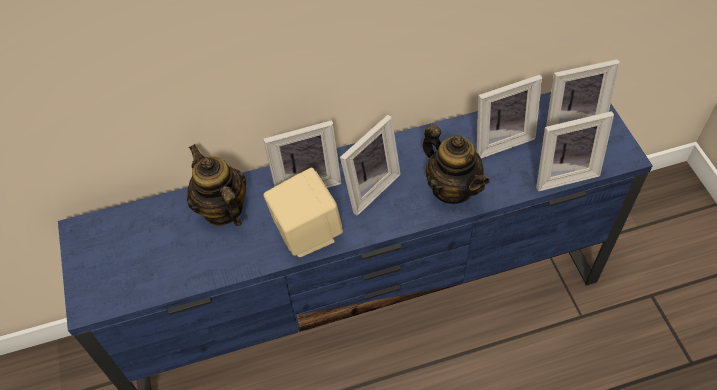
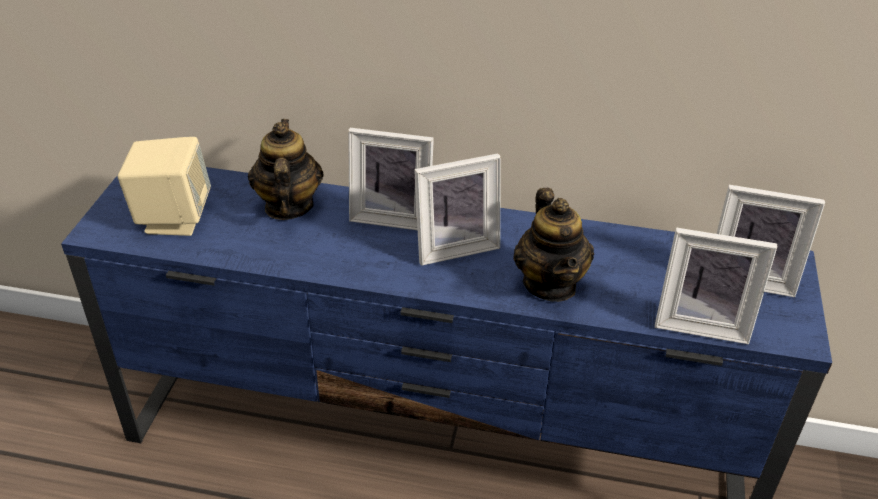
camera: 25 degrees right, 15 degrees down
(306, 233) = (354, 260): beige speaker -> beige speaker (173, 218)
(500, 139) = (645, 261): picture frame -> none

